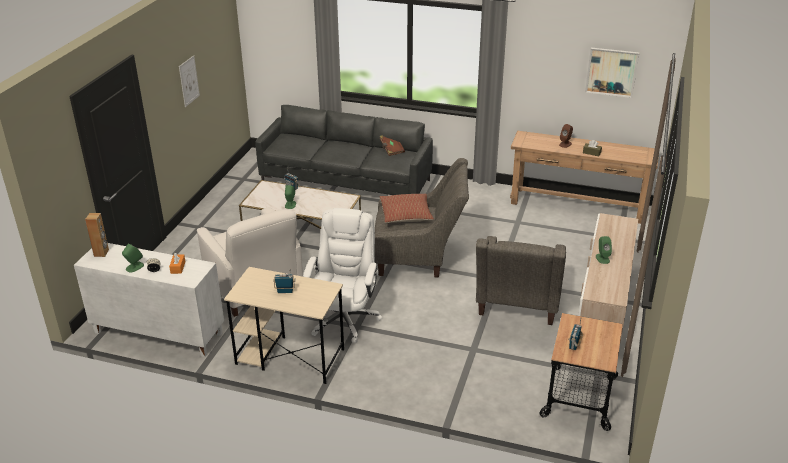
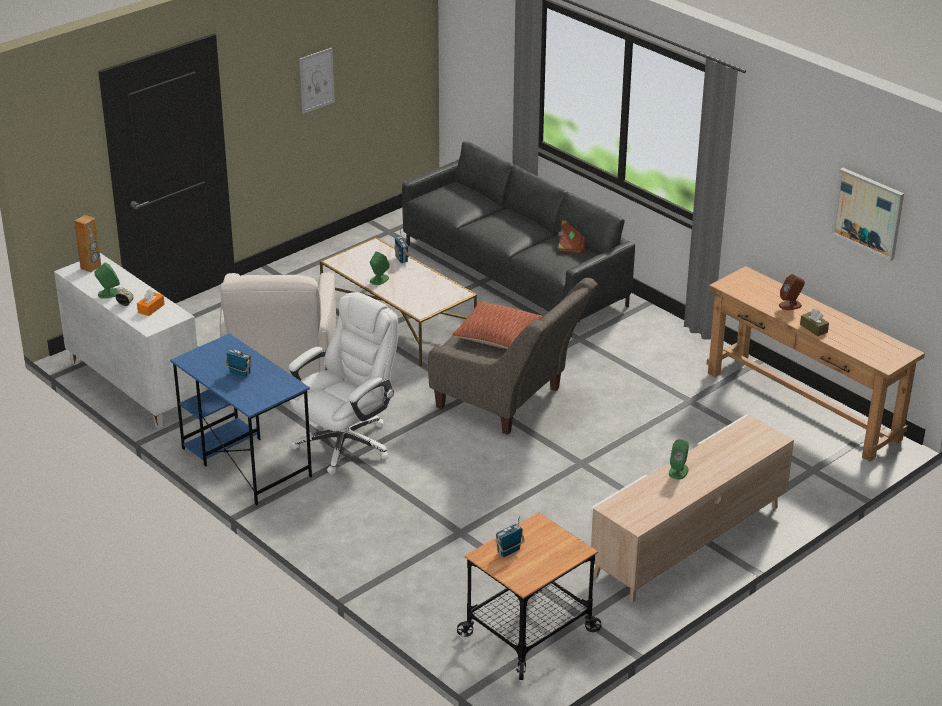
camera: 30 degrees right, 0 degrees up
(289, 356) = (245, 462): beige desk -> blue desk
(517, 307) = (568, 505): grey armchair -> none

